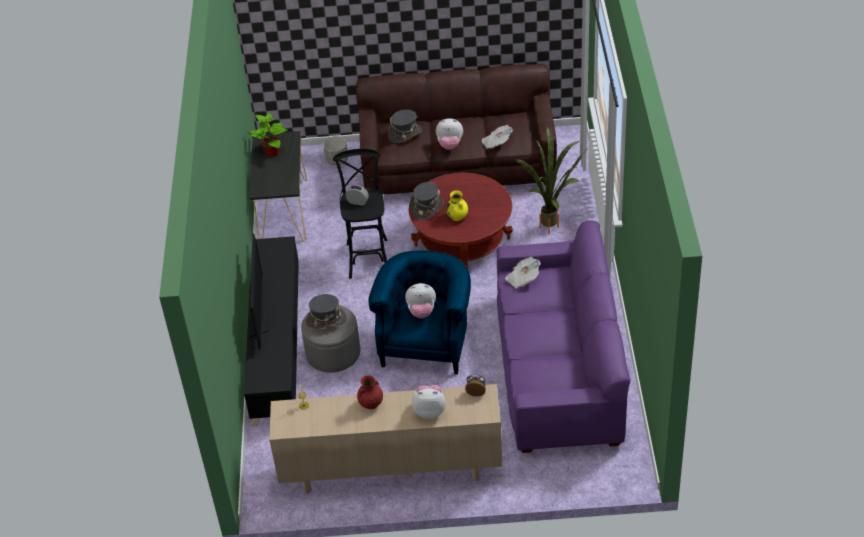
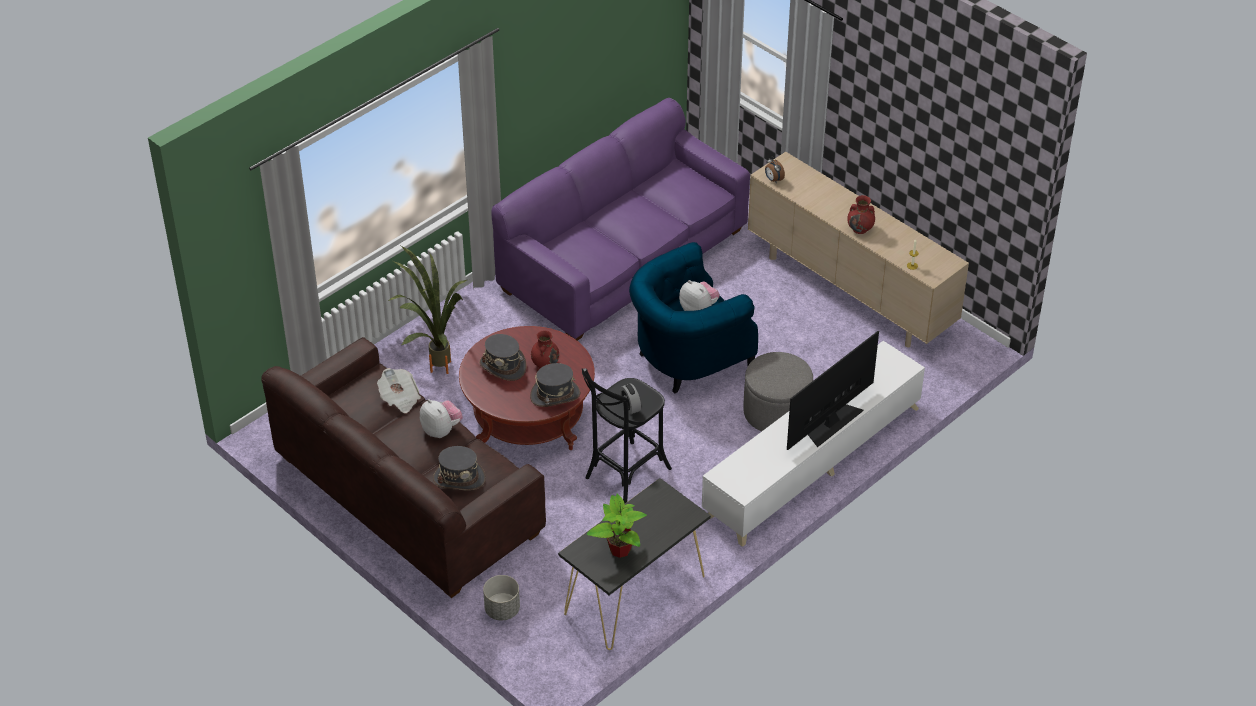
camera: 135 degrees left, 0 degrees up
(276, 343) = (813, 461): black tv stand -> white tv stand
(326, 319) = (778, 376): grey hat -> grey hat (503, 366)
(429, 411) = (824, 193): plush toy -> none
(457, 217) = (545, 364): yellow vase -> red vase
(522, 279) = (587, 264): newspaper -> none

